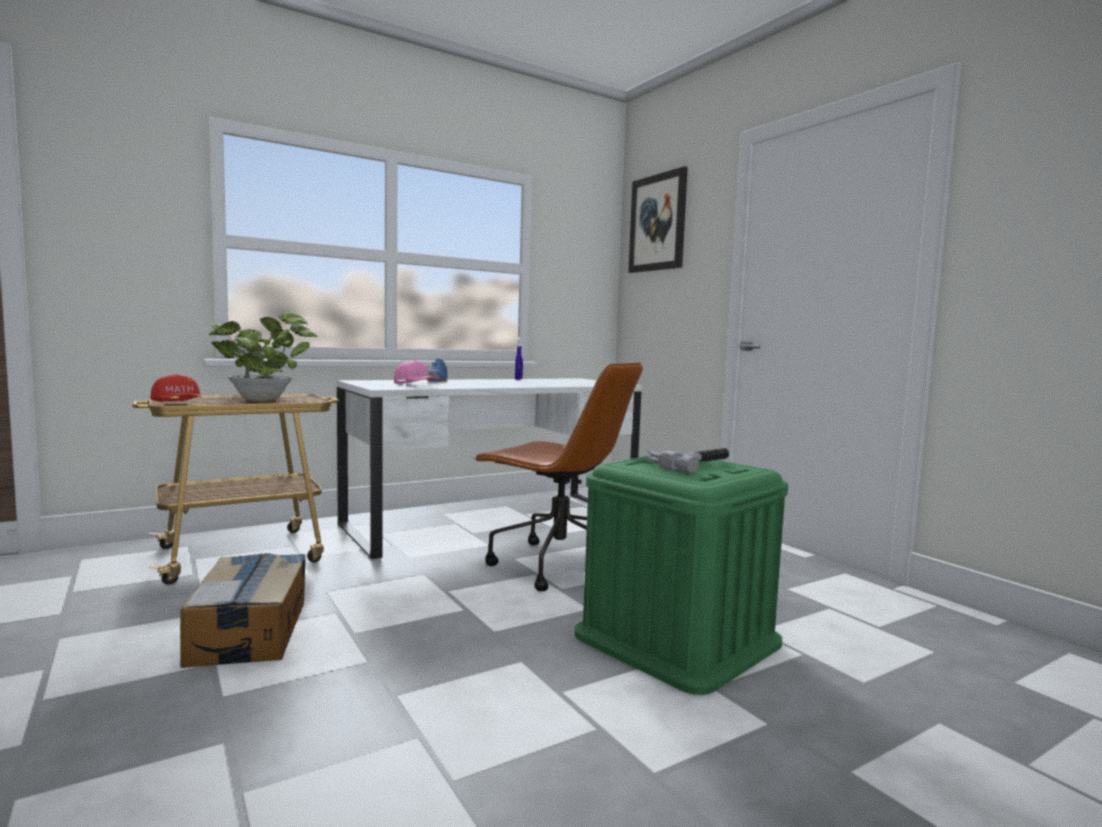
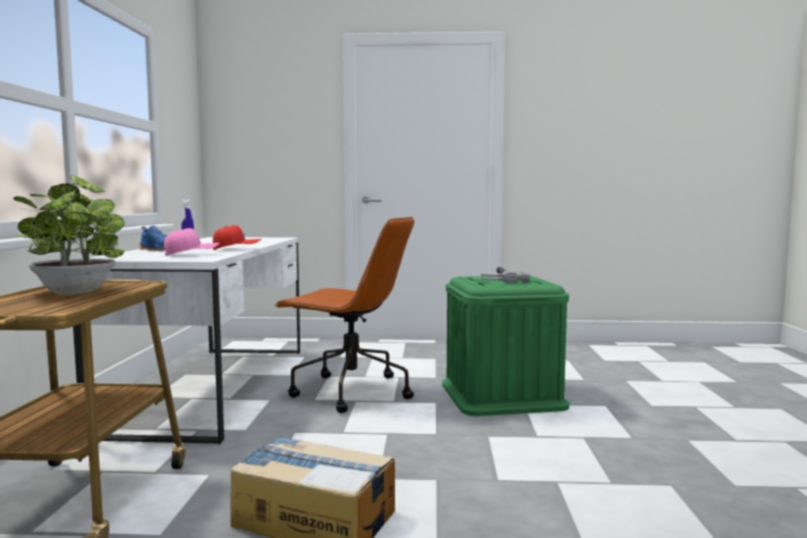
camera: 55 degrees left, 0 degrees up
(178, 404) = (68, 308): red cap -> red cap (237, 249)
(556, 565) = (349, 392): brown office chair -> brown office chair turned 45 degrees clockwise
(657, 223) = (252, 93): picture -> none

